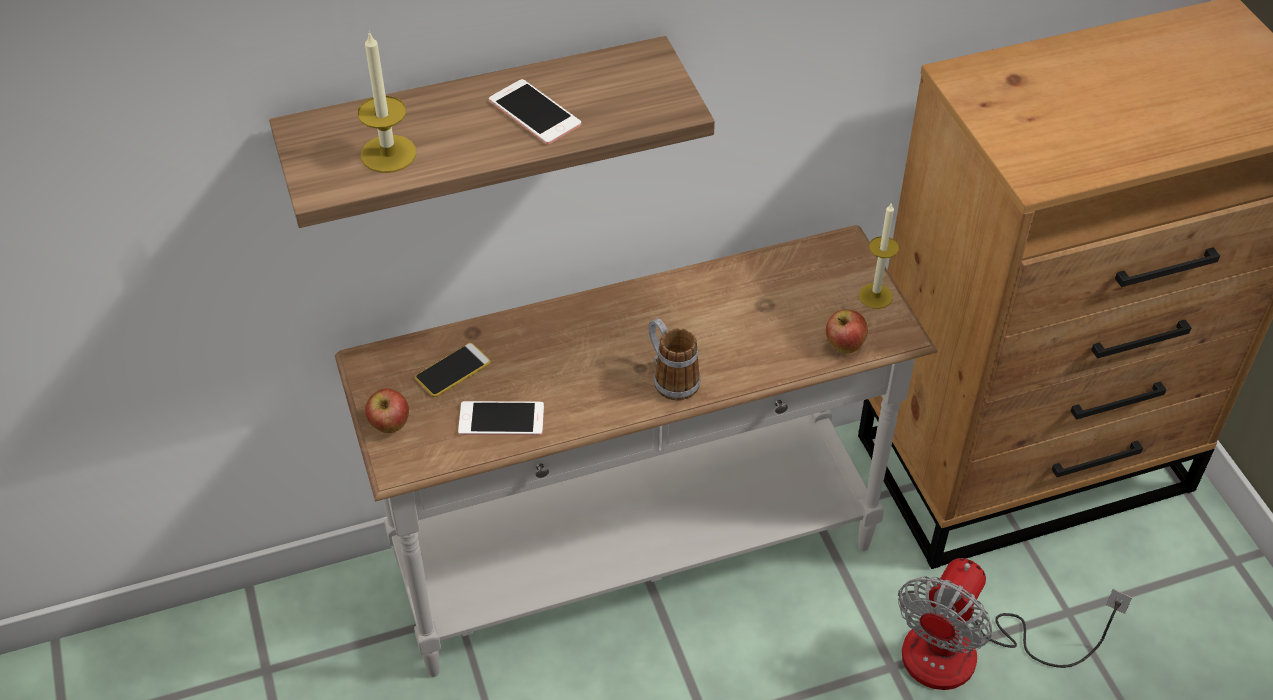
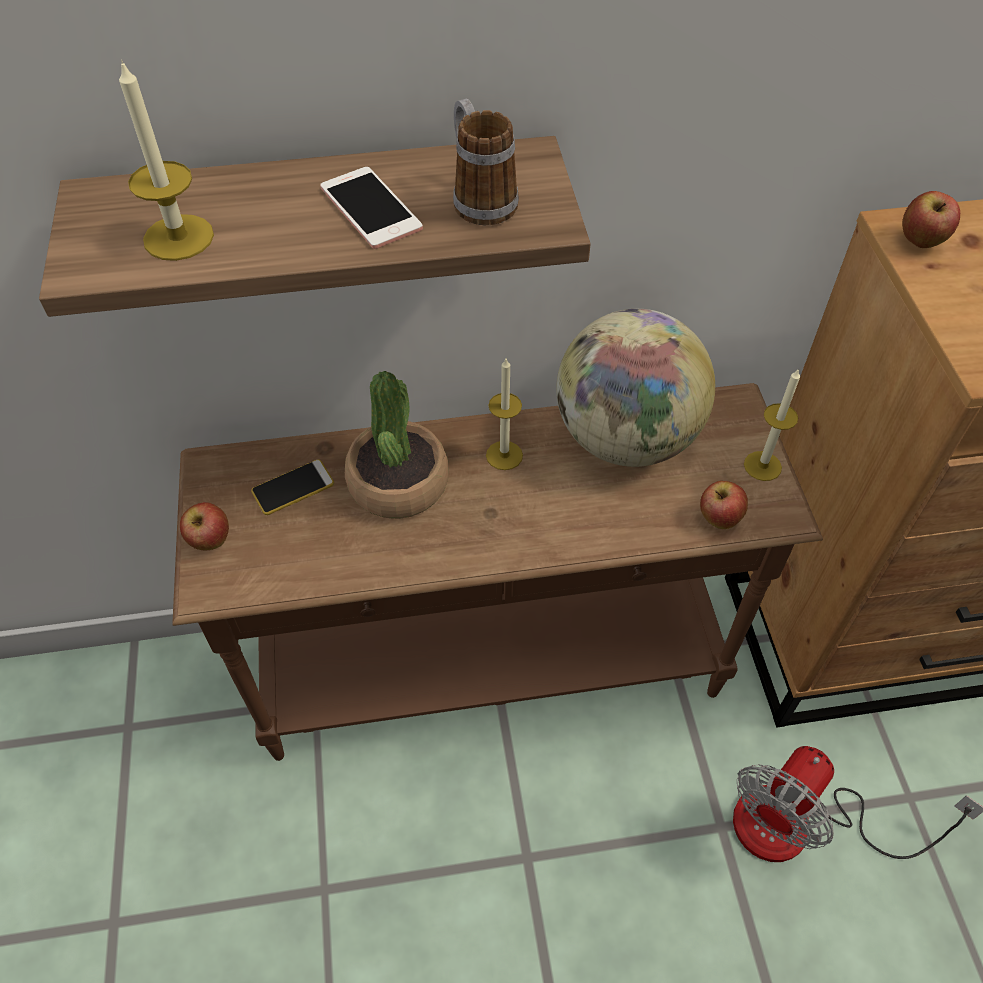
camera: 10 degrees right, 5 degrees up
(501, 419) = (328, 551): phone -> none
(550, 354) = (398, 483): none -> potted plant
(636, 560) = (491, 672): white console table -> brown console table
(641, 317) = (504, 455): none -> candle
(670, 378) = (521, 529): mug -> mug (479, 198)
(748, 288) = (625, 438): none -> globe
(974, 85) = (920, 242): none -> apple

